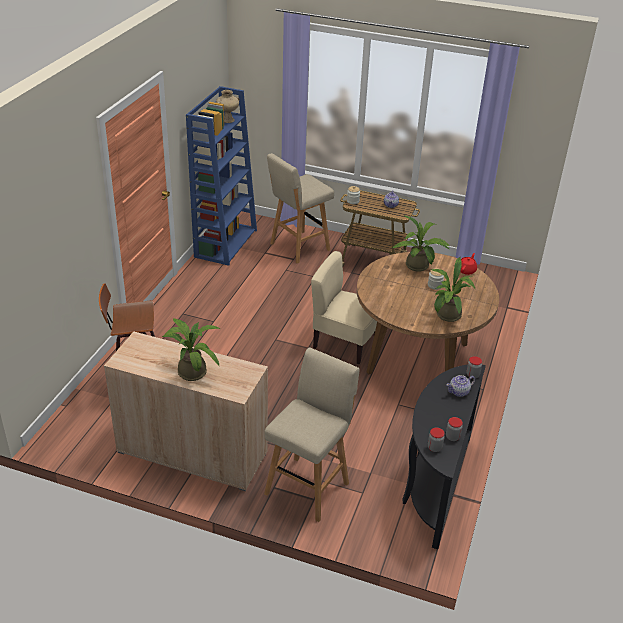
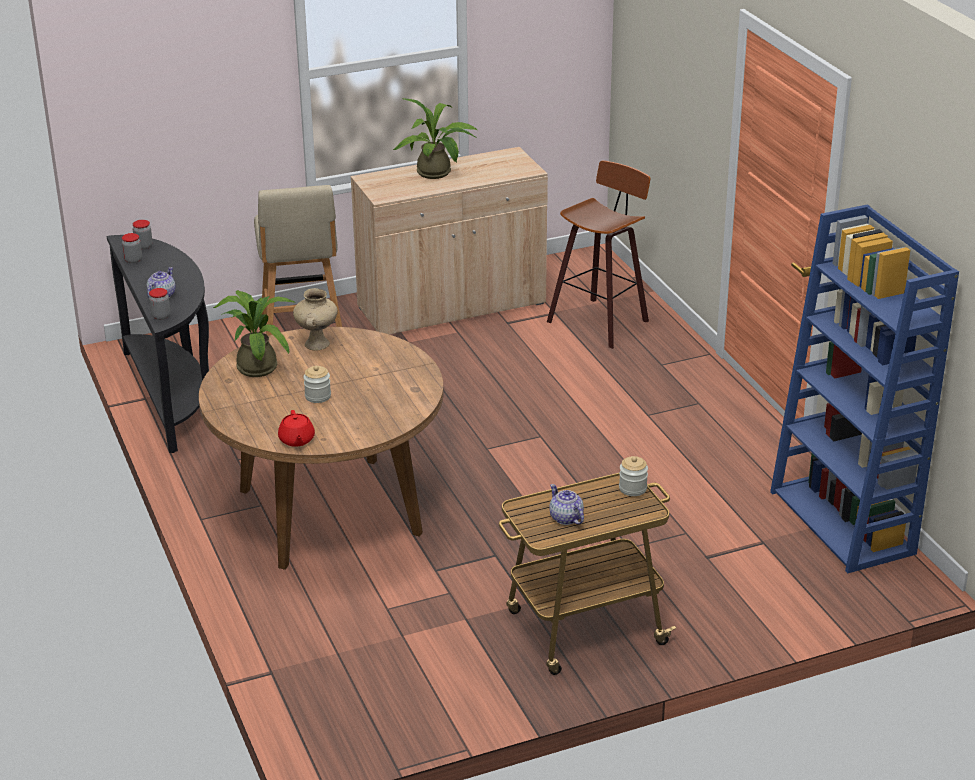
camera: 140 degrees right, 5 degrees down
(228, 120) = (897, 311): beige vase -> beige vase (317, 344)
(298, 247) = (734, 581): beige stool -> none
(344, 342) = (450, 479): beige chair -> none
(419, 267) = (369, 410): potted plant -> none

